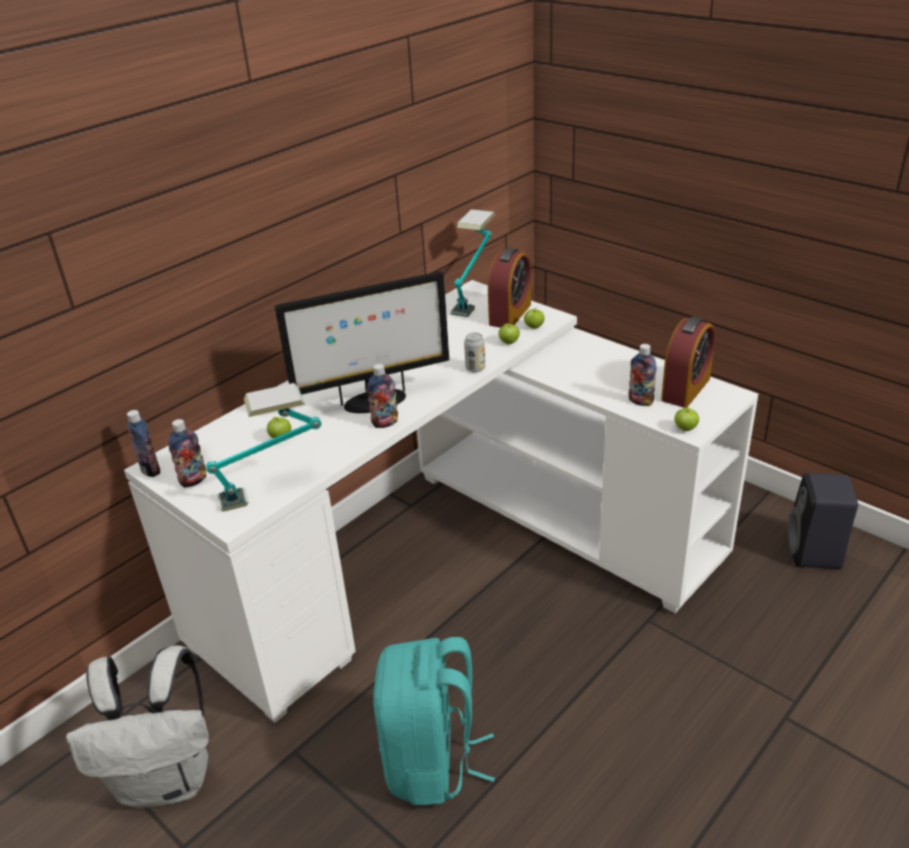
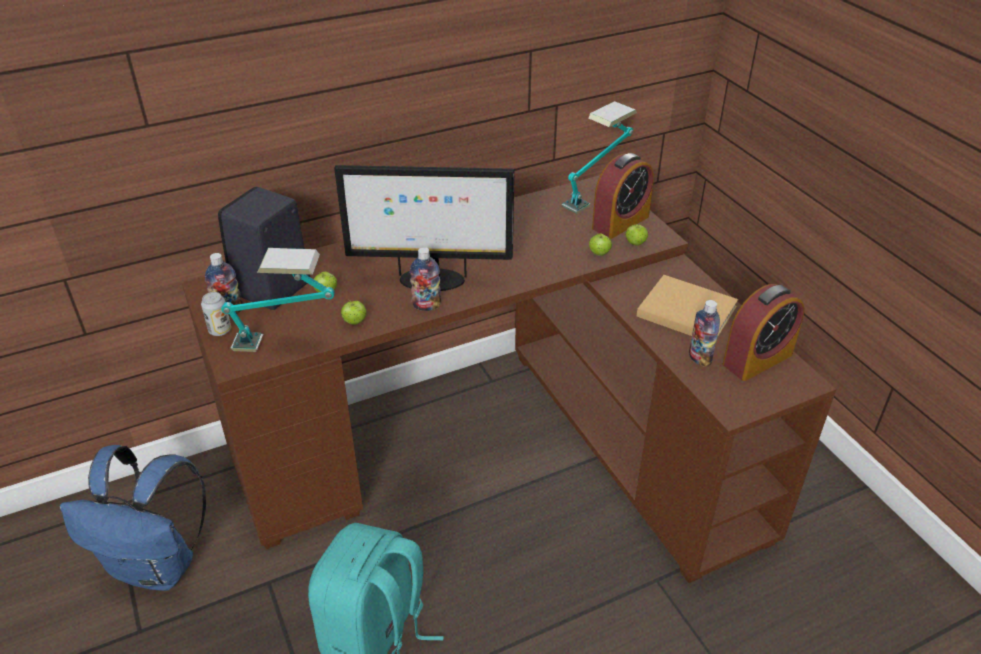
camera: 20 degrees right, 5 degrees up
(150, 470) = (201, 290): bottle -> none
(168, 780) = (158, 566): white backpack -> blue backpack
(455, 554) = (506, 444): white desk -> brown desk
(475, 368) = (548, 272): can -> can (220, 330)
(603, 369) = (684, 310): none -> beige book
(685, 429) = (727, 405): apple -> apple (355, 322)
(815, 553) = (879, 573): black speaker -> black speaker (271, 290)

